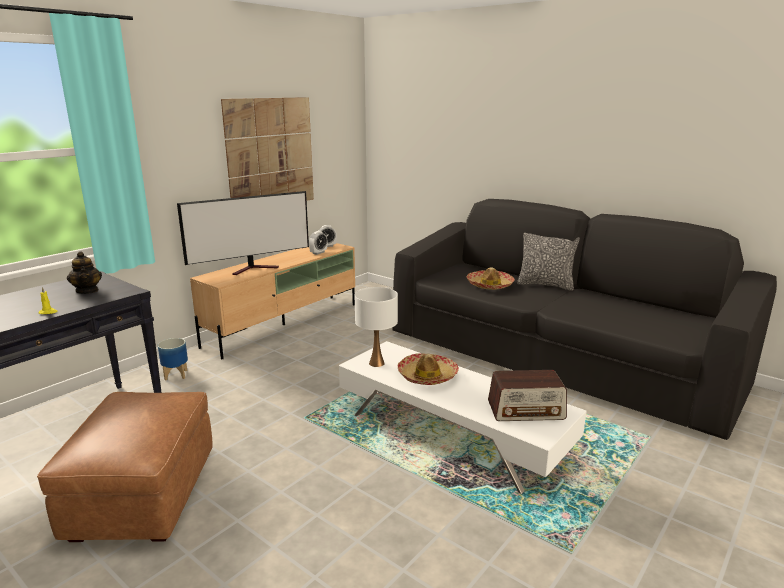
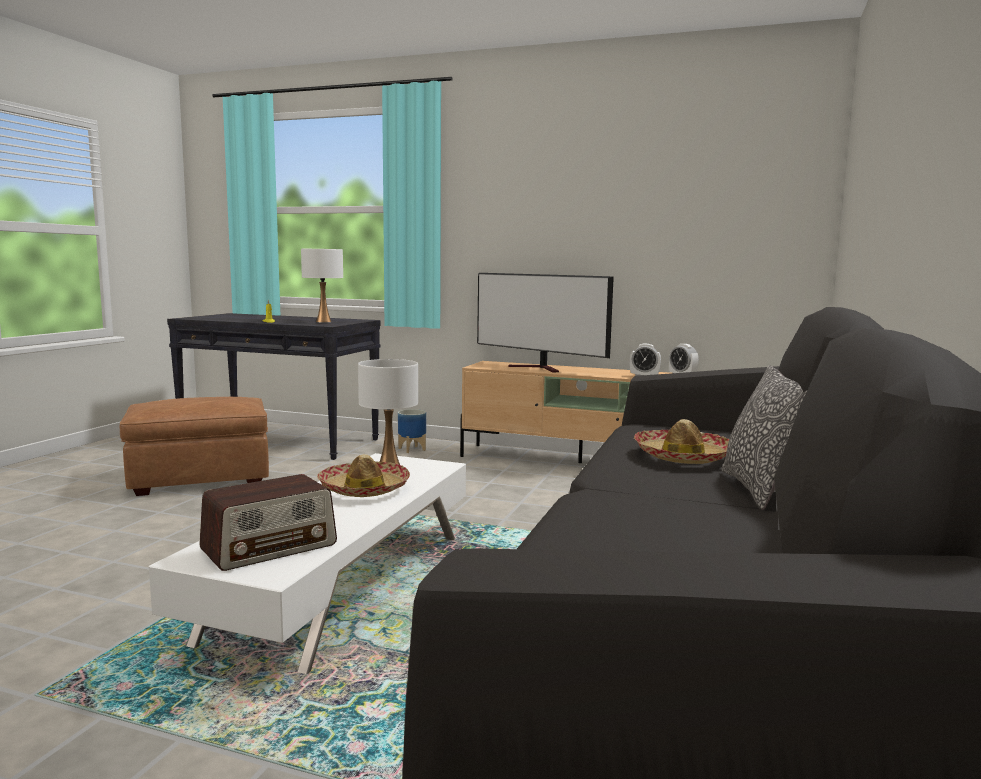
camera: 70 degrees right, 10 degrees down
(87, 291) = (324, 321): teapot -> white table lamp
(270, 154) = (623, 231): picture -> none
(526, 410) = (270, 547): radio -> radio turned 105 degrees counterclockwise

